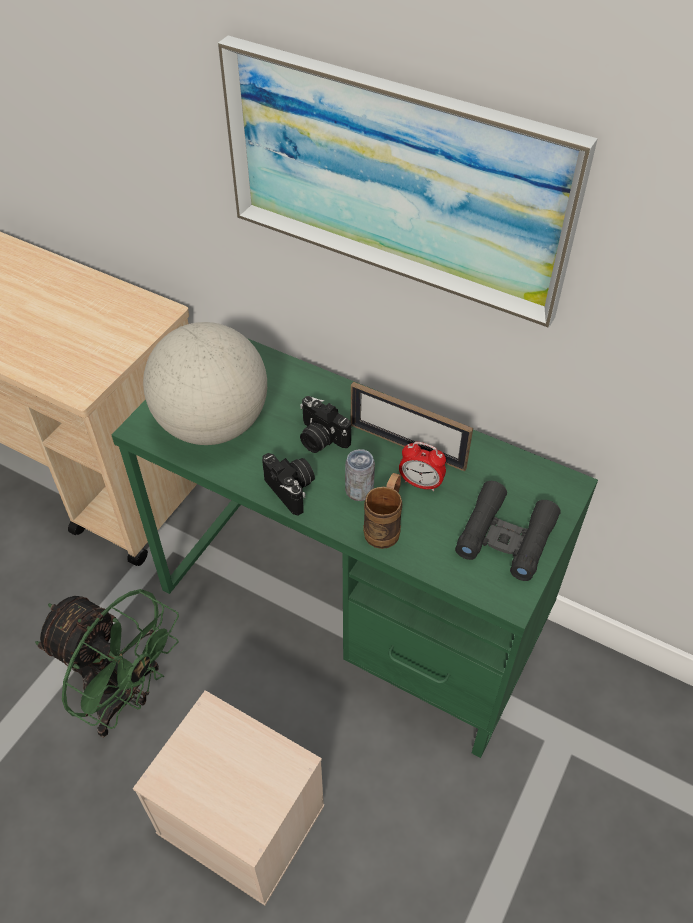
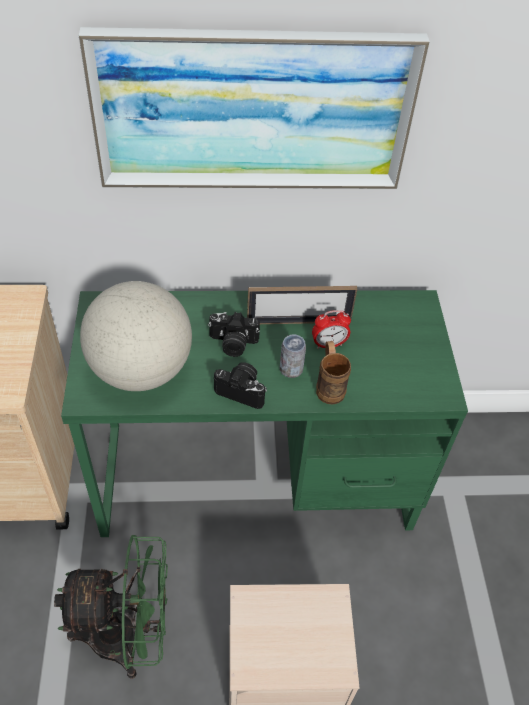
camera: 35 degrees left, 0 degrees up
(505, 537) = (411, 355): black binoculars -> none

